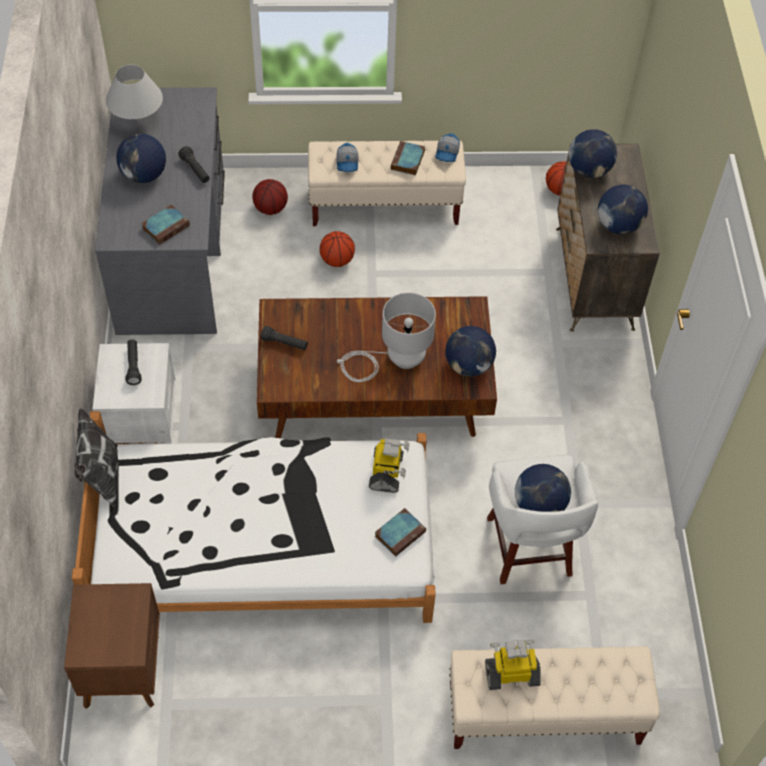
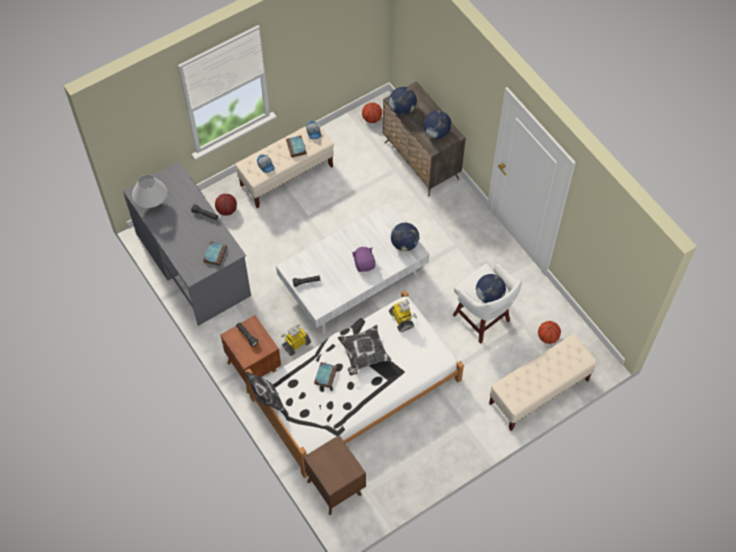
camera: 30 degrees left, 5 degrees up
(143, 431) = (253, 368): white nightstand -> brown nightstand
(144, 175) = (180, 232): globe -> none
(291, 491) = (363, 354): none -> pillow
(337, 260) = (284, 221): basketball -> basketball (547, 337)
(374, 388) = (352, 280): brown coffee table -> white coffee table
(387, 361) = (364, 263): grey table lamp -> purple plush toy
(400, 533) = (429, 345): book -> book (325, 375)
(512, 673) = (524, 380): toy robot -> toy robot (296, 344)

